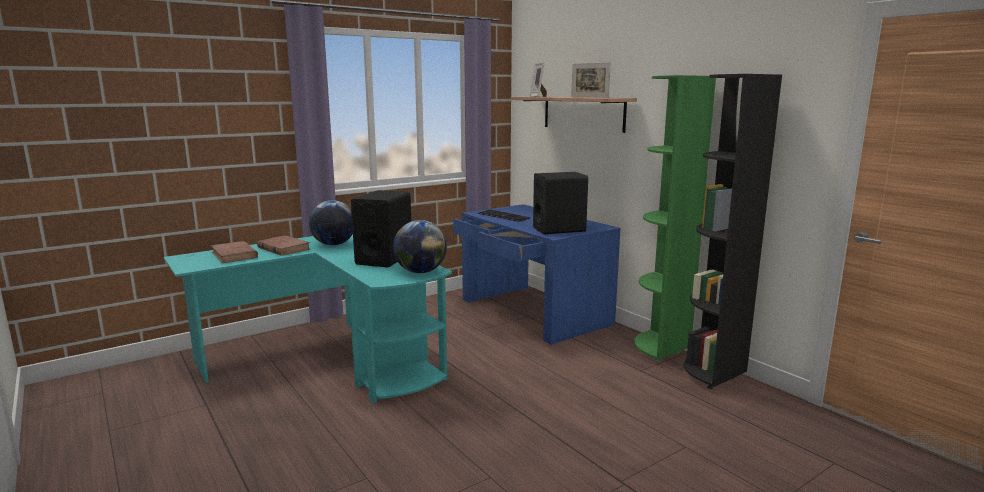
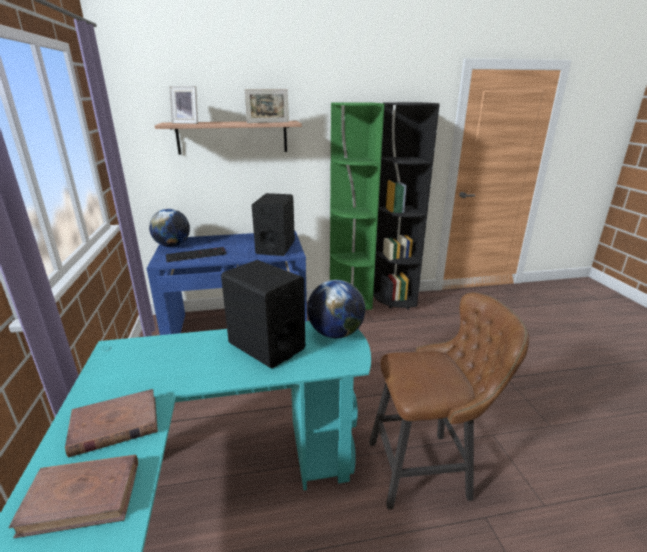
camera: 65 degrees left, 10 degrees up
(334, 244) = (154, 373): globe -> globe (172, 245)
(412, 440) = (430, 467): none -> brown stool

